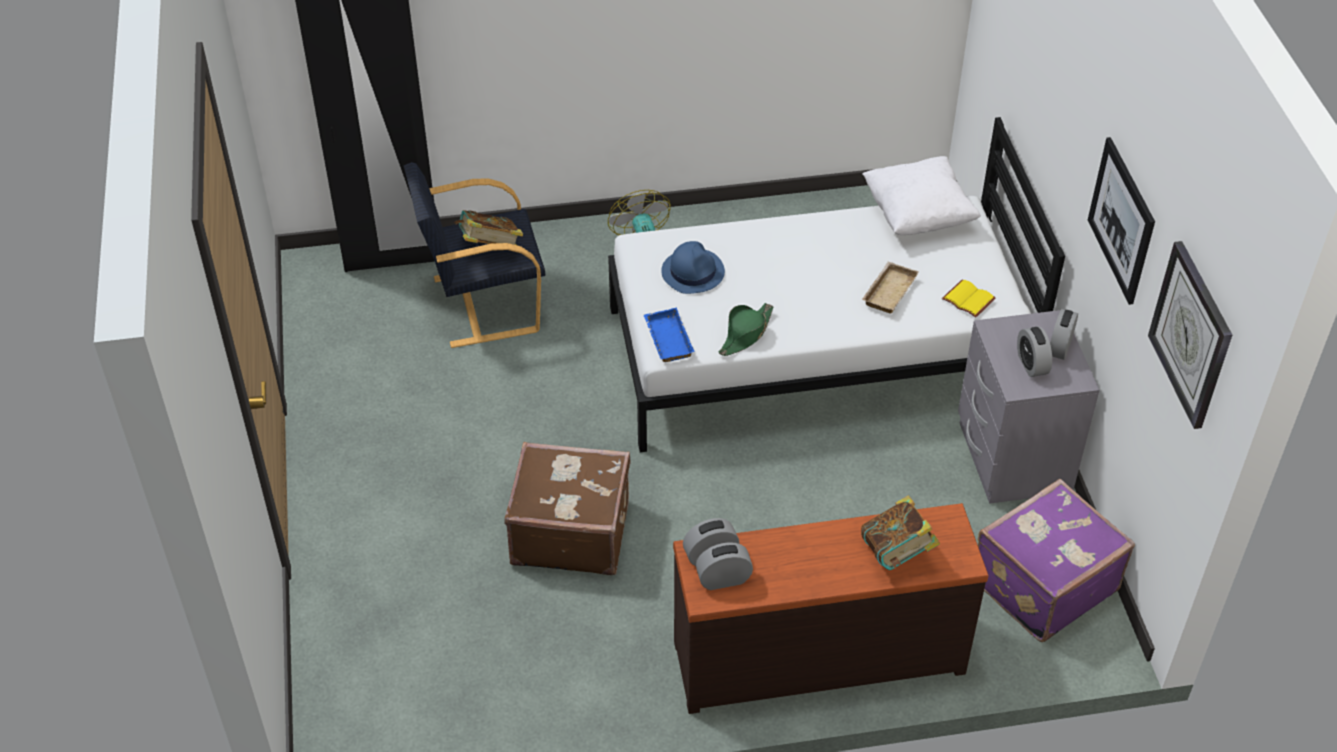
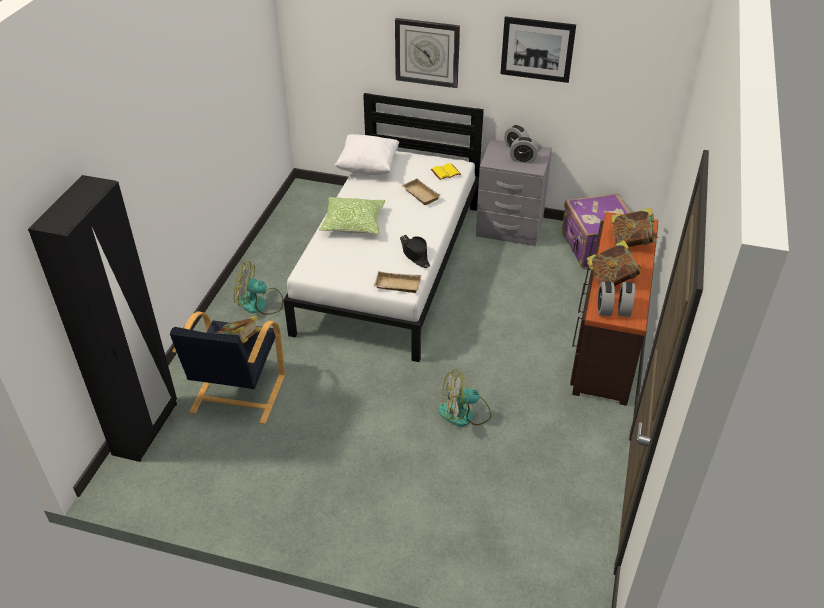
camera: 65 degrees left, 5 degrees down
(570, 531) = (464, 414): brown suitcase -> fan
(666, 339) = (397, 286): blue tray -> beige tray
(693, 271) = (347, 258): blue hat -> none
(746, 334) = (415, 254): green hat -> black hat
(772, 249) = (353, 223): none -> pillow
(784, 549) = (611, 279): none -> book
(1191, 334) = (640, 51): wall clock -> wall clock (427, 52)

